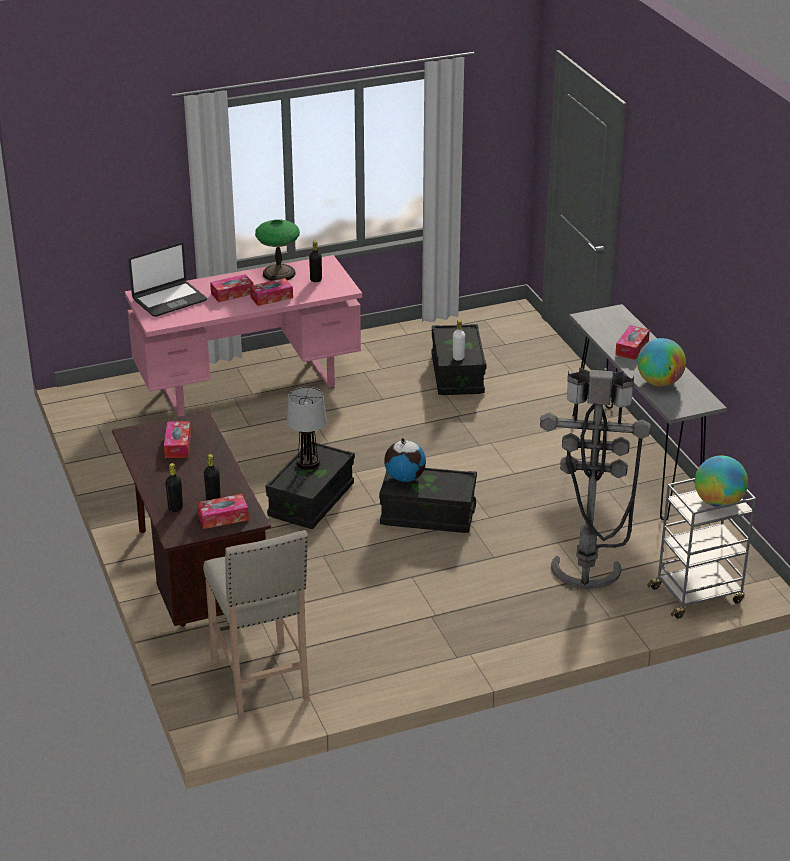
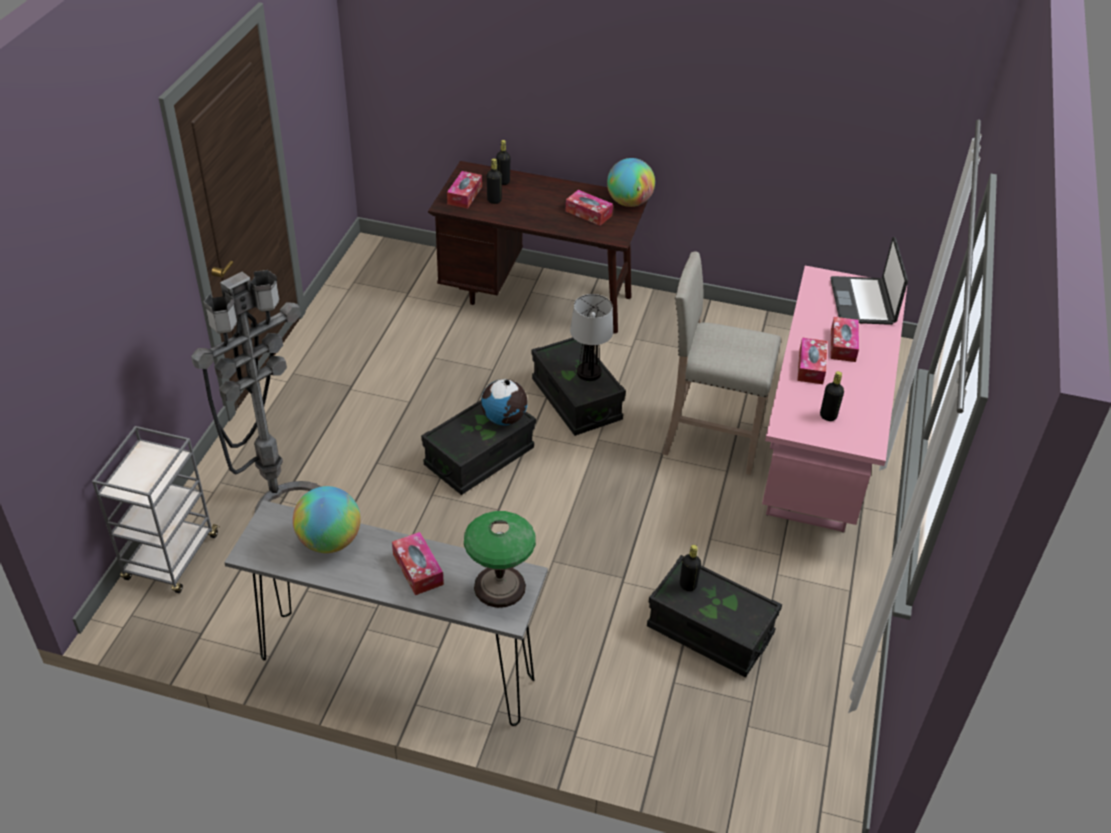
camera: 125 degrees right, 10 degrees up
(261, 682) = (387, 276): beige stool -> beige stool (709, 440)
(279, 273) = (866, 396): table lamp -> table lamp (499, 587)
(458, 357) = (688, 585): white bottle -> black bottle
(718, 502) = (138, 478): globe -> globe (629, 202)

